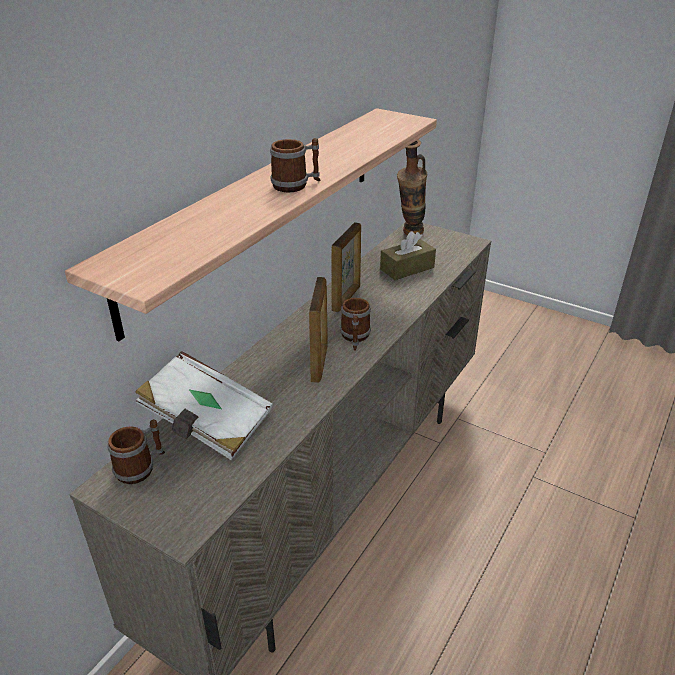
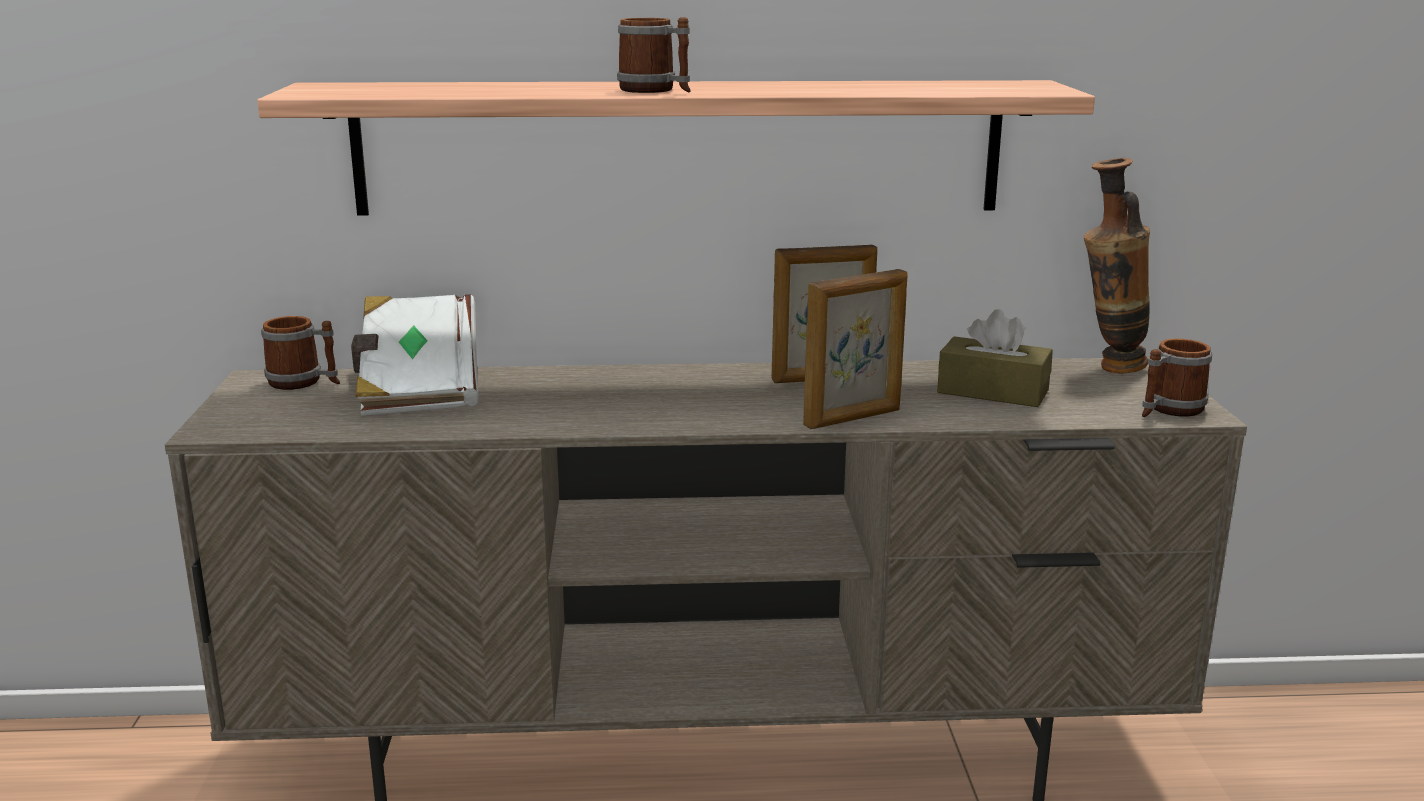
camera: 55 degrees right, 15 degrees down
(319, 363) = (628, 405): picture frame -> picture frame (853, 418)
(355, 338) = (725, 408): mug -> mug (1168, 410)

